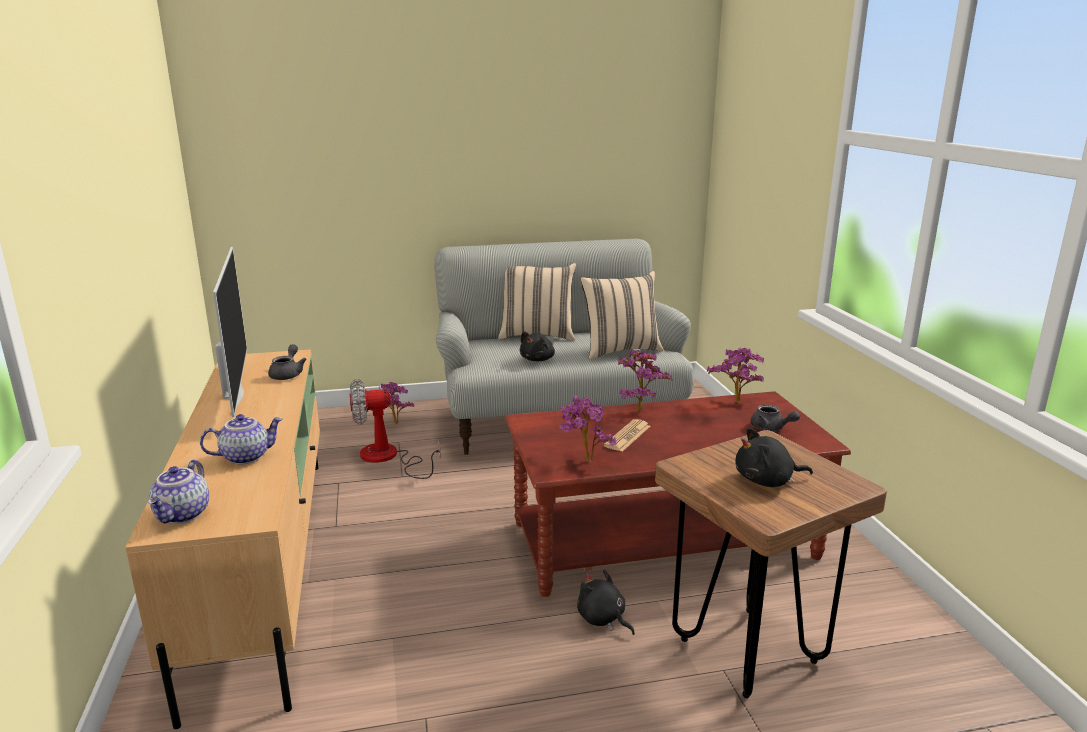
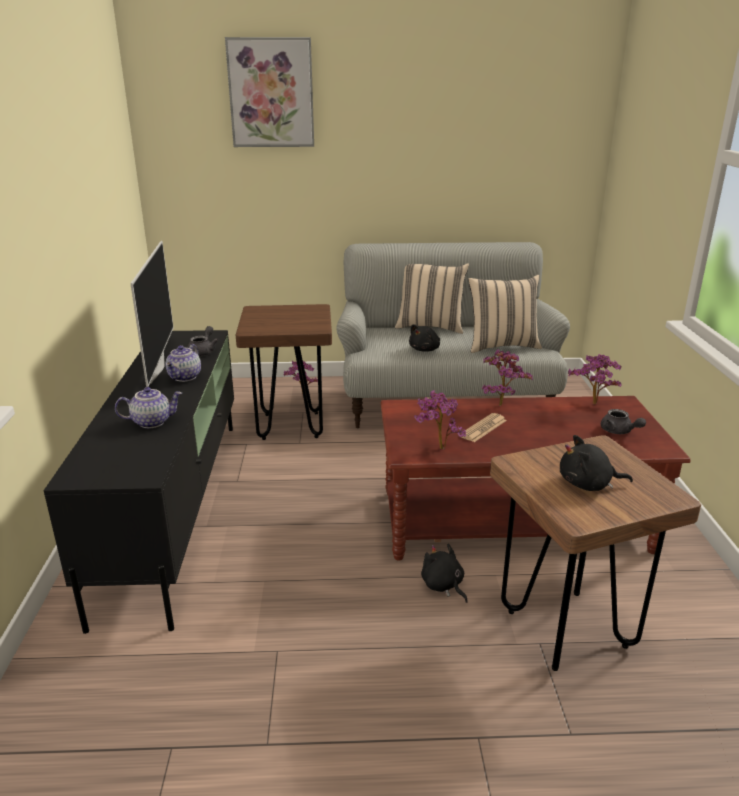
camera: 10 degrees right, 5 degrees up
(183, 515) = (92, 467): teapot -> teapot (185, 377)
(265, 564) = (175, 507): beige tv stand -> black tv stand
(345, 82) = (271, 93): none -> picture
(388, 458) = (291, 426): fan -> brown stool

